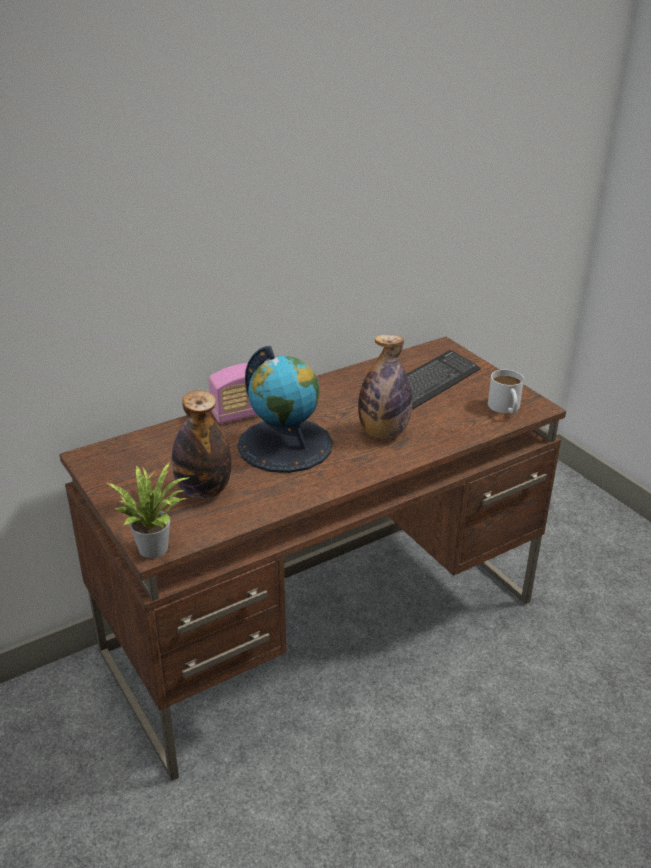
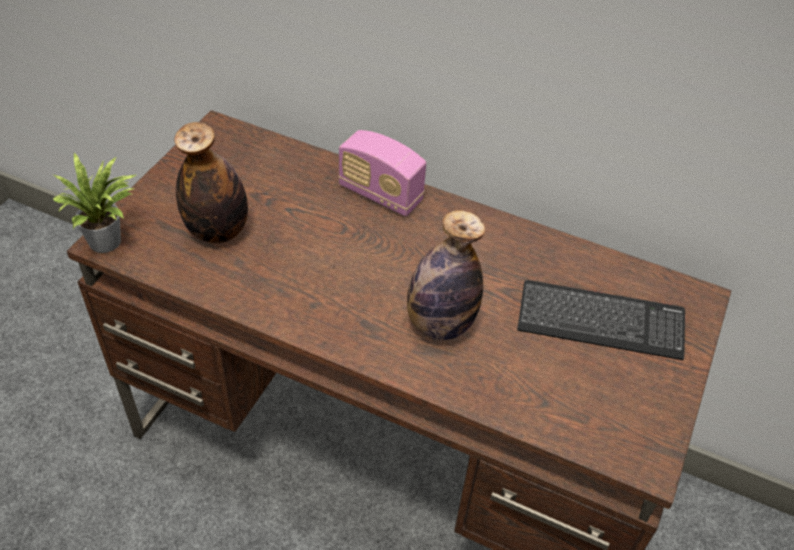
camera: 55 degrees right, 15 degrees up
(285, 445) = (346, 252): globe -> none
(505, 408) = (608, 427): white mug -> none

